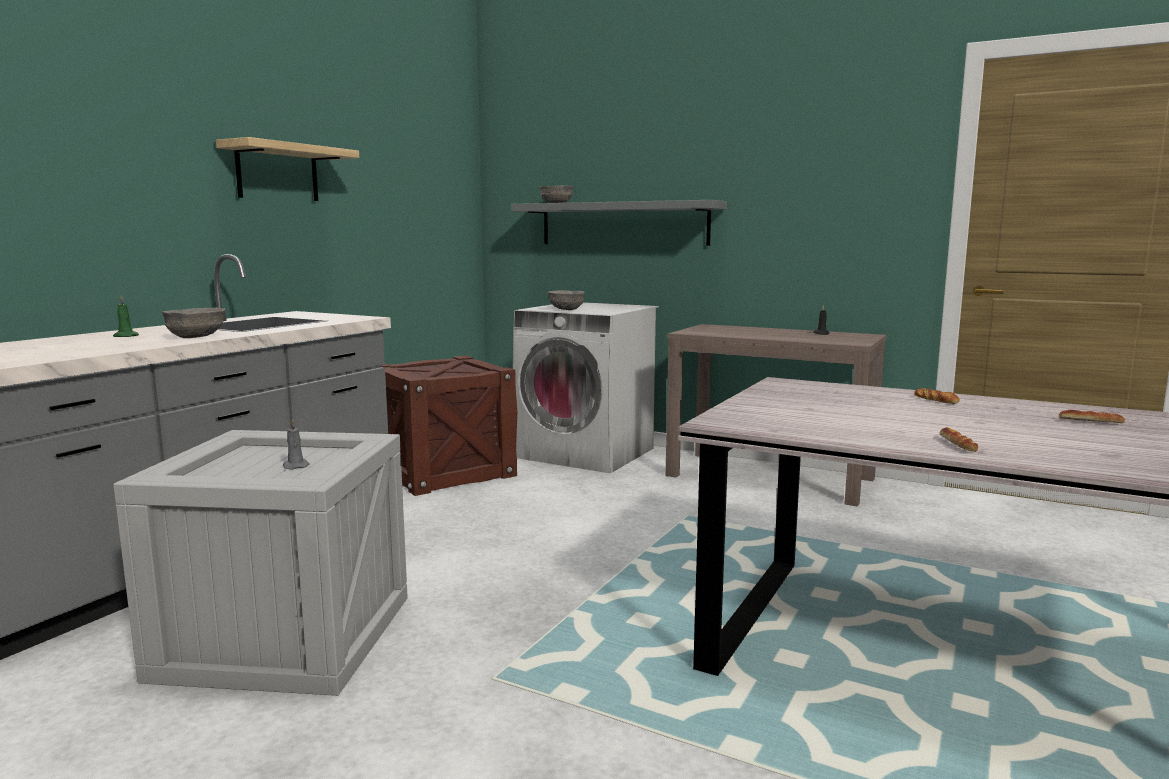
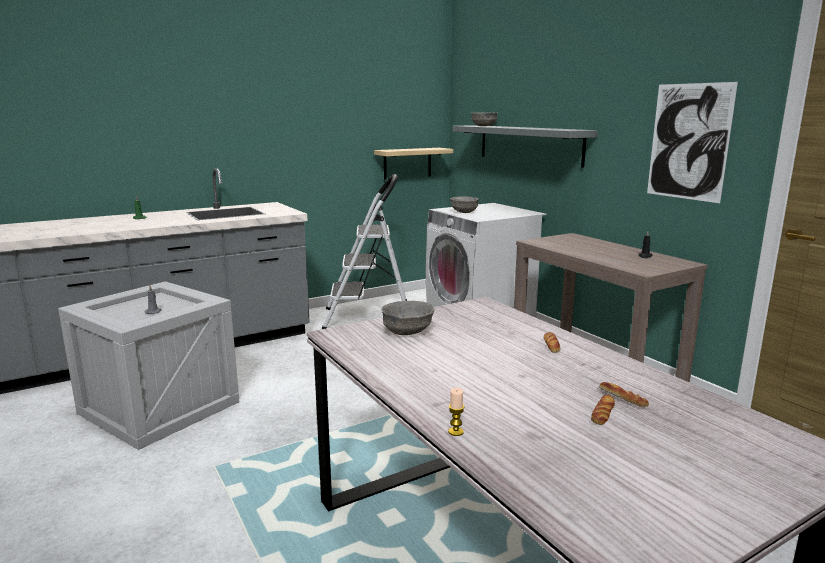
camera: 30 degrees right, 5 degrees up
(196, 337) = (164, 223): grey bowl -> grey bowl (407, 332)
(277, 173) = (266, 112): shelf -> shelf (407, 163)
(444, 471) = (370, 318): crate -> step ladder
(848, 207) = (688, 142): none -> picture
(957, 445) = (438, 393): bread -> bread (602, 413)
(1055, 465) = (455, 432): none -> candle

